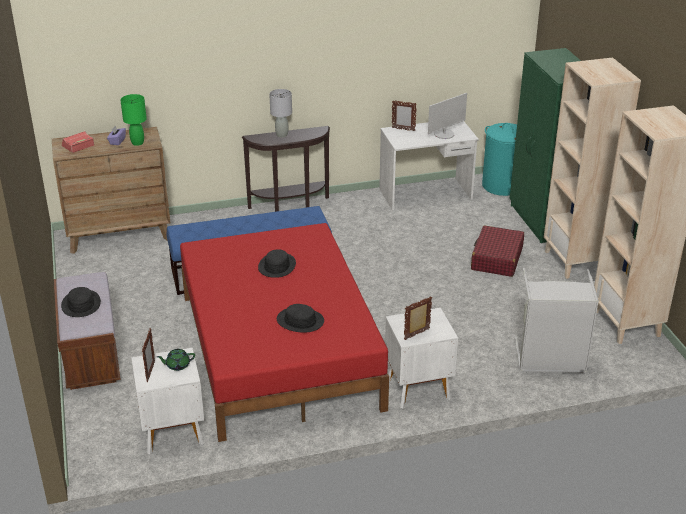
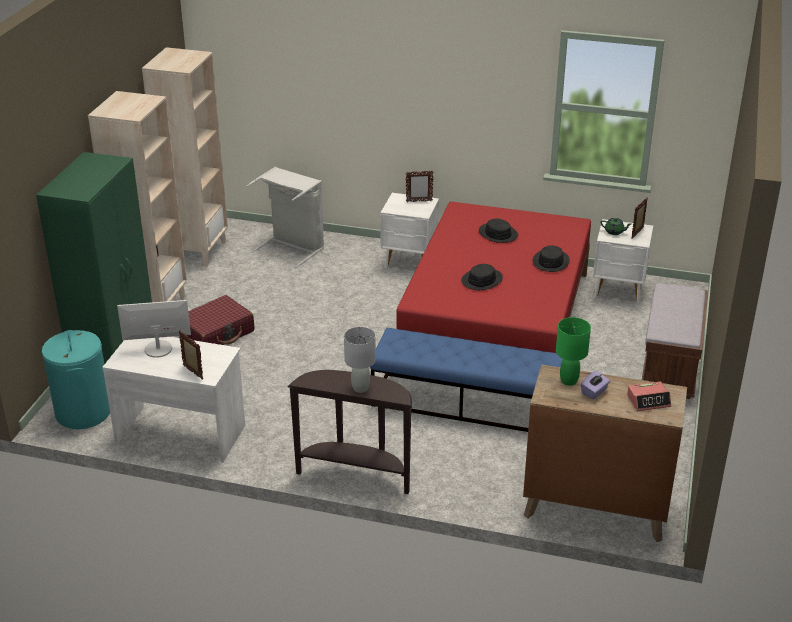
camera: 150 degrees left, 0 degrees up
(81, 304) = (680, 309): black hat -> black hat (551, 261)

